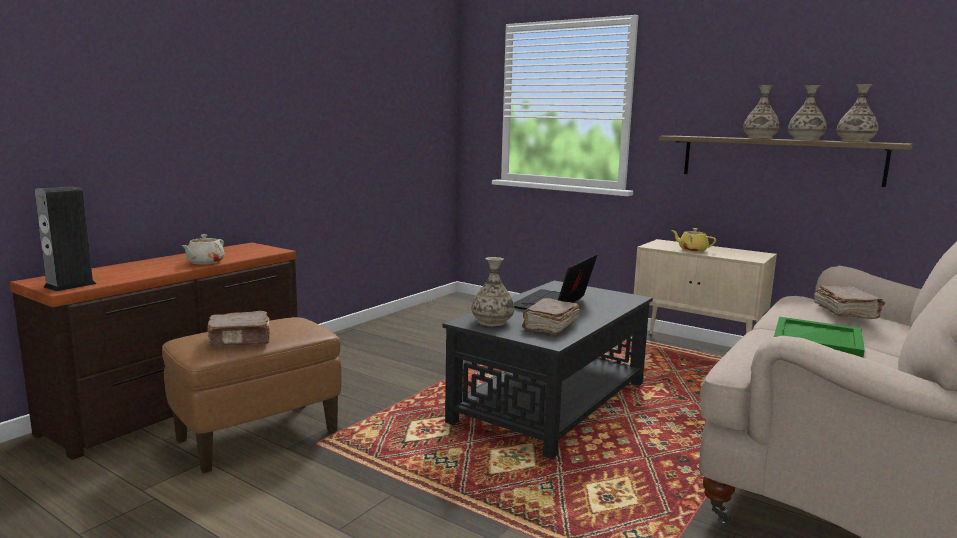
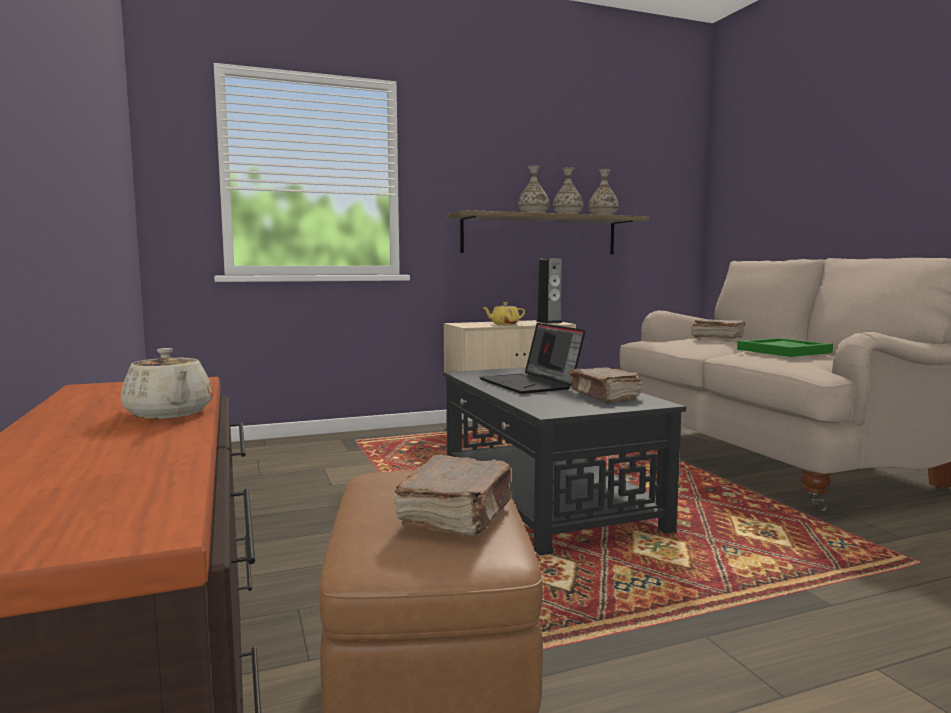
camera: 55 degrees left, 5 degrees down
(70, 285) = (110, 519): speaker -> speaker (549, 322)
(492, 322) = (563, 406): vase -> none

